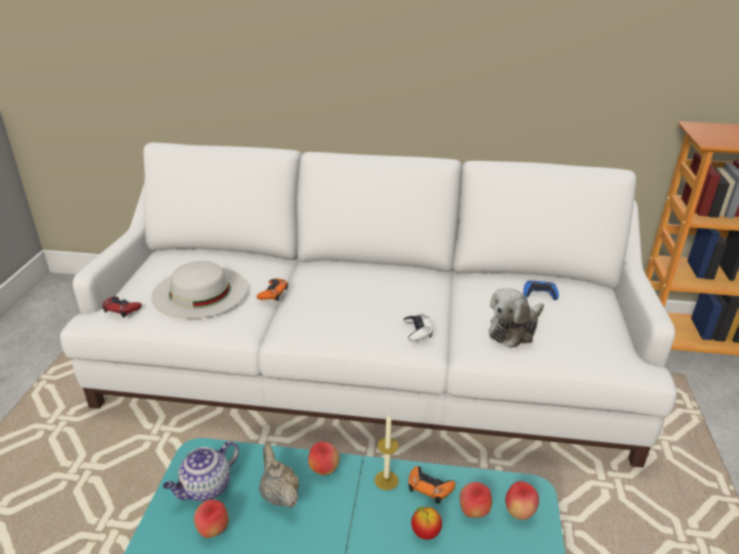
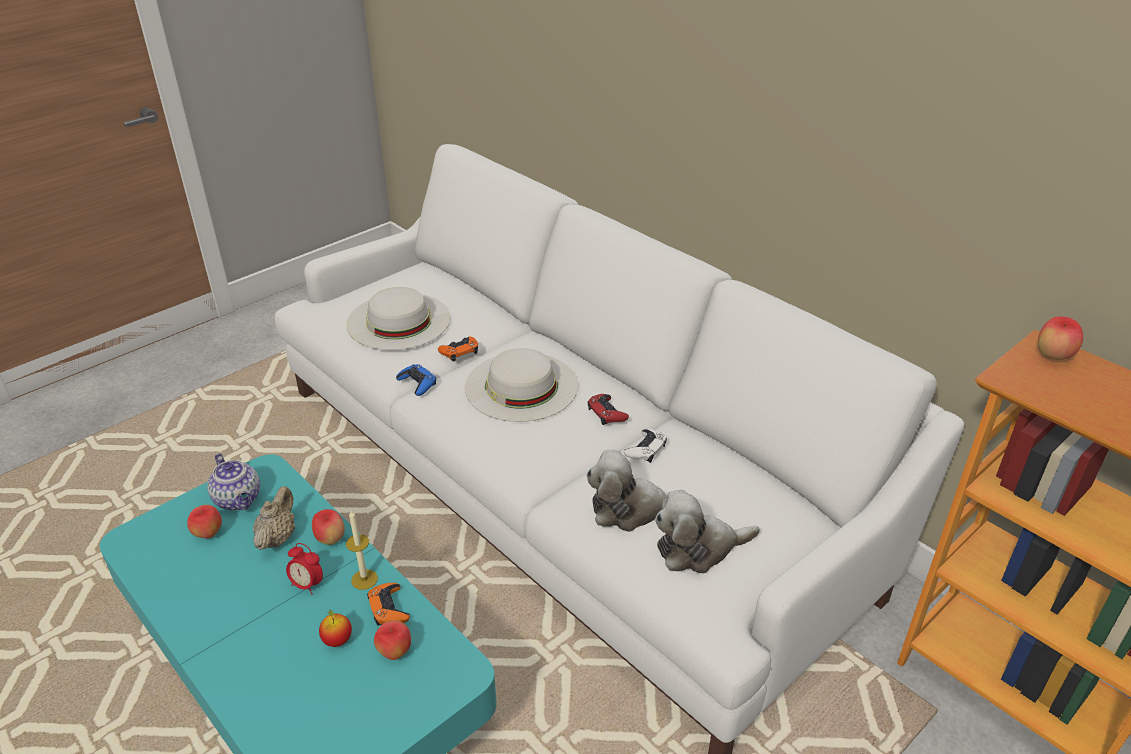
camera: 40 degrees right, 5 degrees up
(121, 309) = (326, 310): red game controller -> red game controller (606, 413)
(205, 489) = (239, 499): teapot -> teapot turned 120 degrees counterclockwise
(350, 512) = (307, 585): none -> alarm clock
(351, 293) = (521, 386): none -> white hat
(417, 330) = (533, 456): white game controller -> white game controller (645, 449)
(519, 513) = (429, 681): apple -> apple (1053, 356)
(539, 293) = (719, 486): blue game controller -> blue game controller (417, 383)
(576, 331) = (698, 548): none -> plush toy

